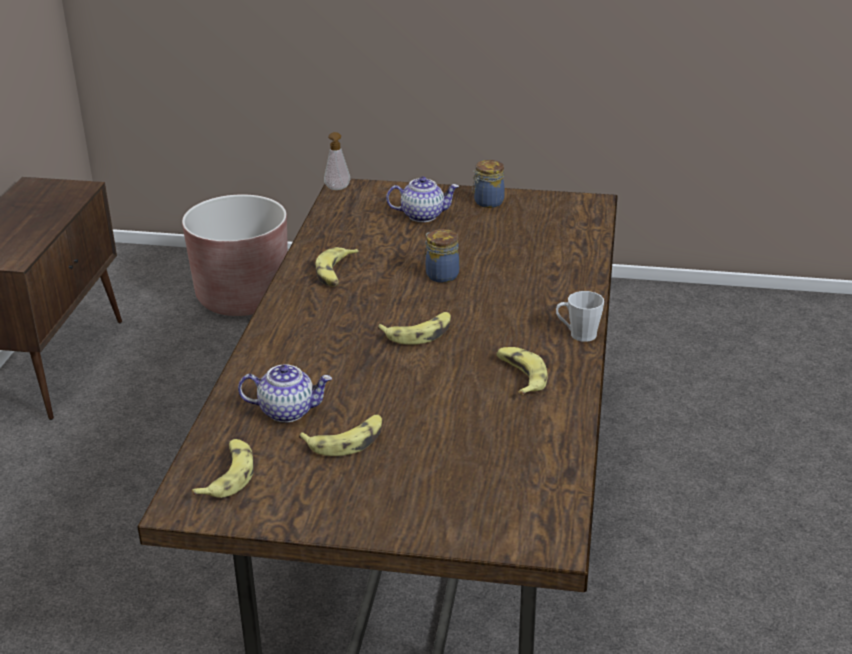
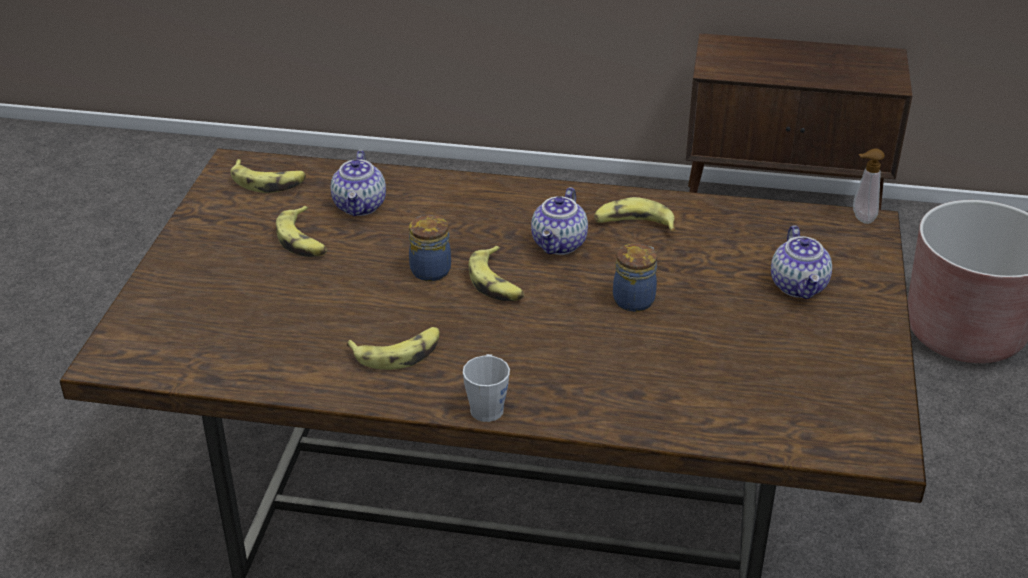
camera: 90 degrees right, 5 degrees up
(364, 305) = (560, 245): none -> teapot
(487, 202) = (855, 343): jar -> jar (429, 269)

